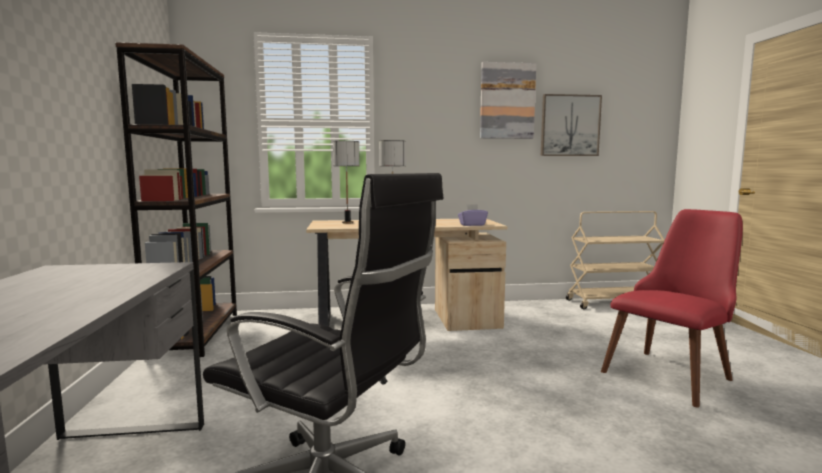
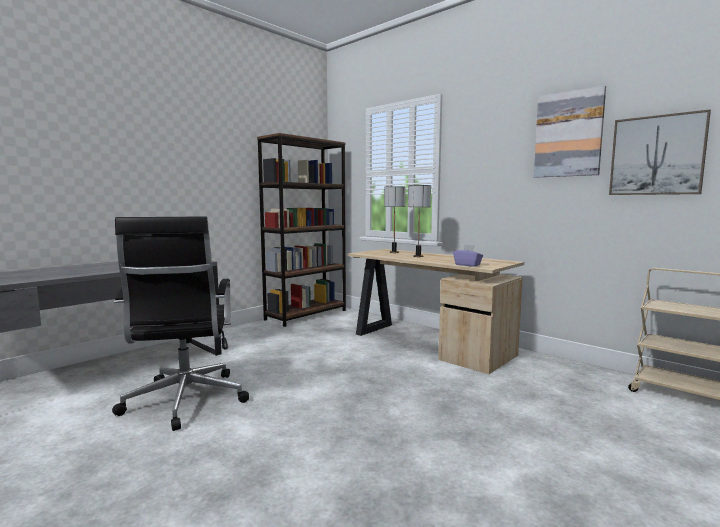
camera: 50 degrees right, 0 degrees up
(673, 371) = (555, 473): red chair -> none

